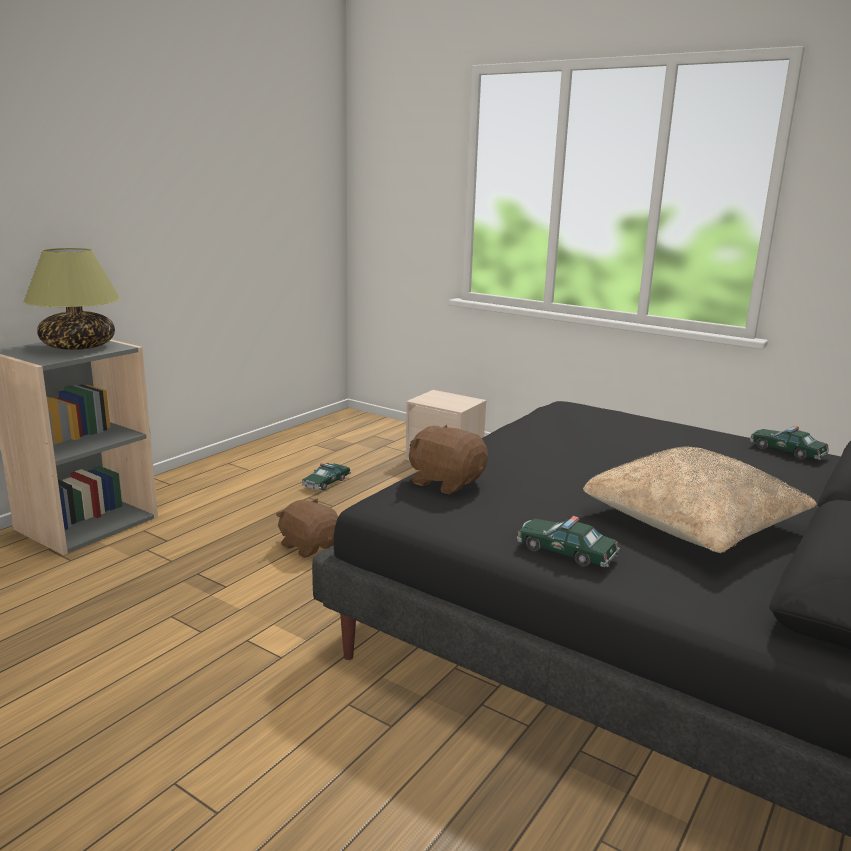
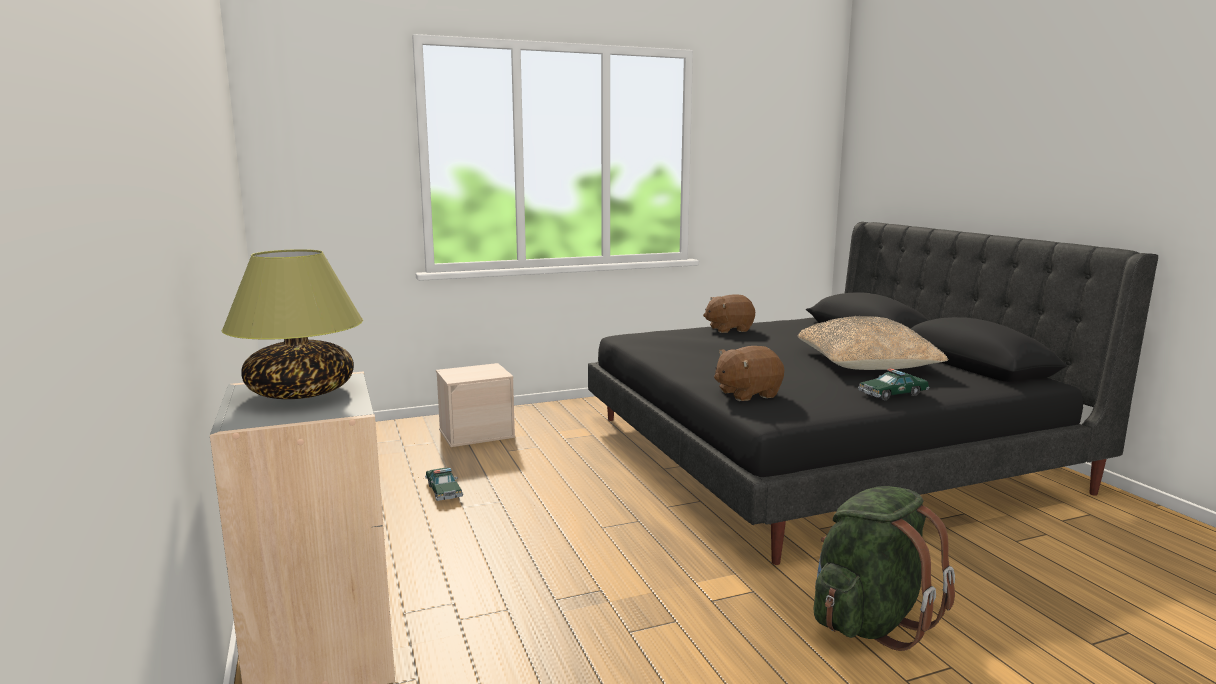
camera: 55 degrees left, 5 degrees down
(274, 739) = (870, 621): none -> green backpack
(309, 546) = (569, 531): brown plush toy -> brown plush toy (729, 329)
(786, 451) = (780, 323): toy car -> none

